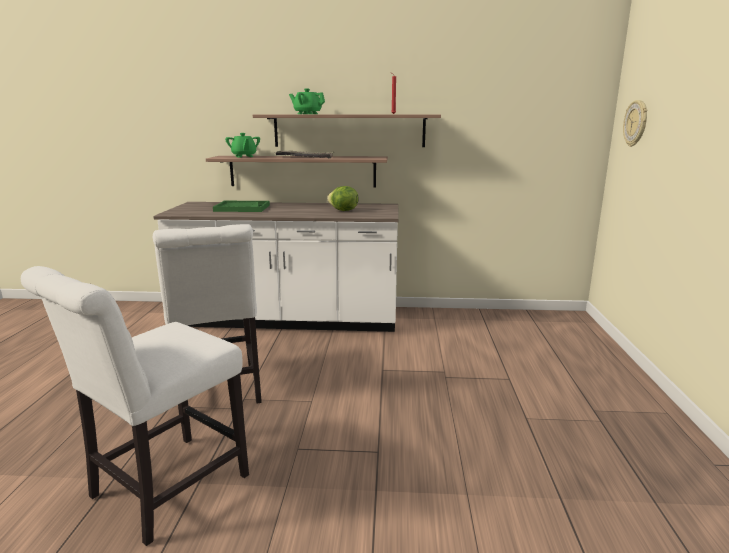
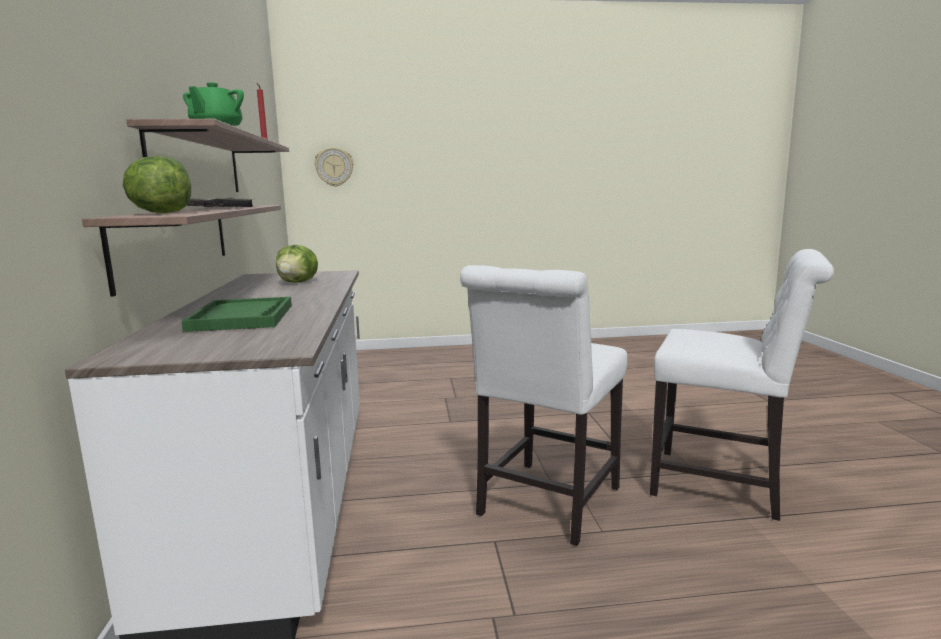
camera: 100 degrees left, 5 degrees down
(218, 391) = (545, 505): white chair -> white chair turned 150 degrees clockwise
(244, 156) = (162, 213): green teapot -> lettuce

